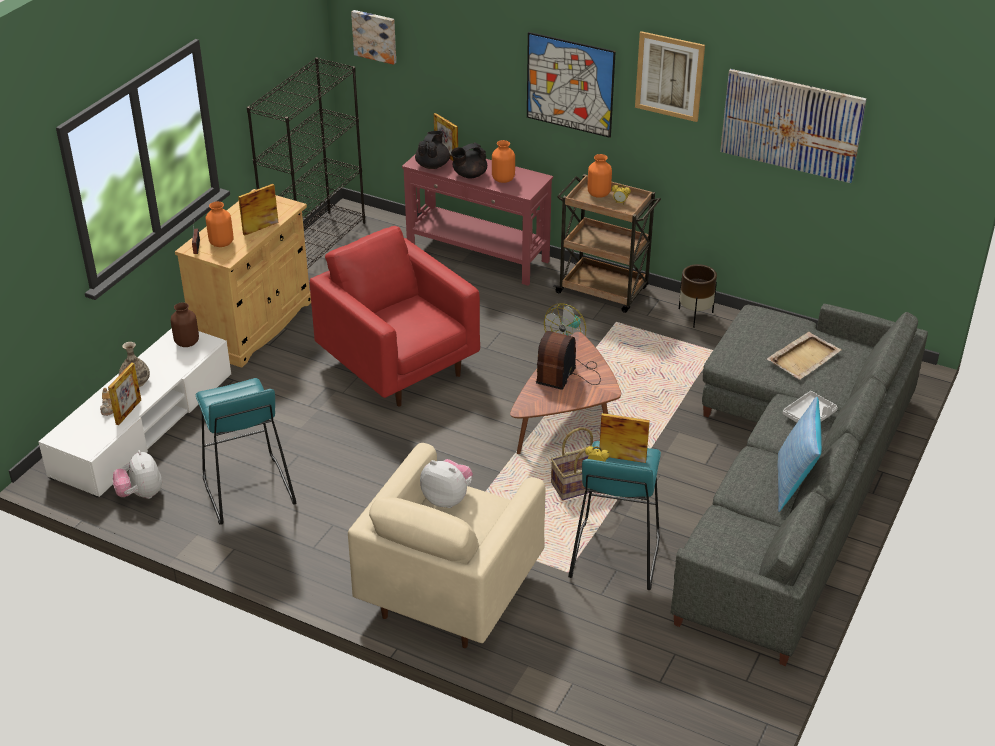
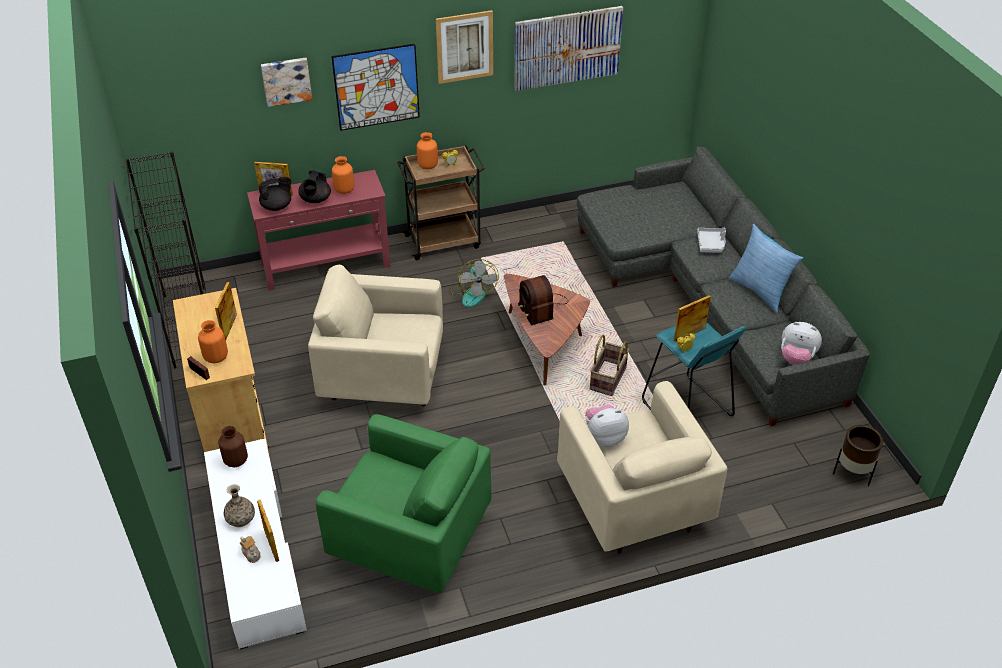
camera: 45 degrees left, 5 degrees up
(141, 494) = (333, 603): plush toy -> plush toy (796, 358)
(247, 491) = (409, 540): turquoise stool -> green armchair
(375, 36) = (171, 117): picture -> picture (286, 81)
(399, 366) = (384, 377): red armchair -> beige armchair
(432, 165) = (277, 206): black teapot -> black teapot turned 90 degrees clockwise
(694, 316) = (521, 225): brown planter -> brown planter (852, 473)
(804, 357) = (660, 210): beige tray -> none

